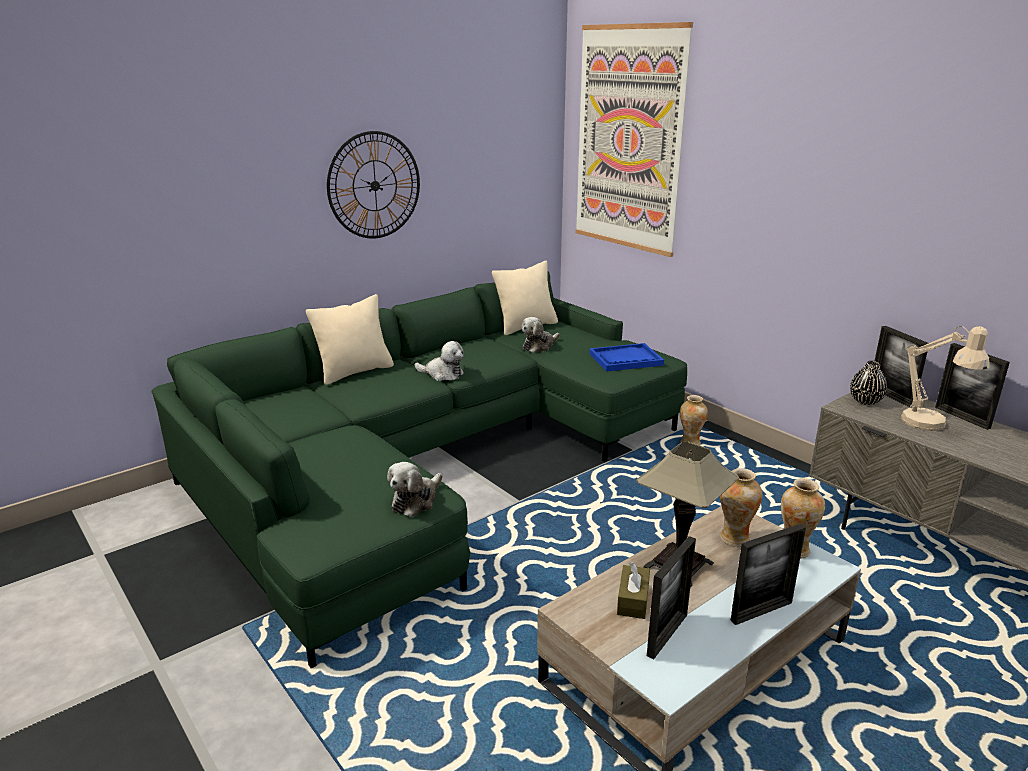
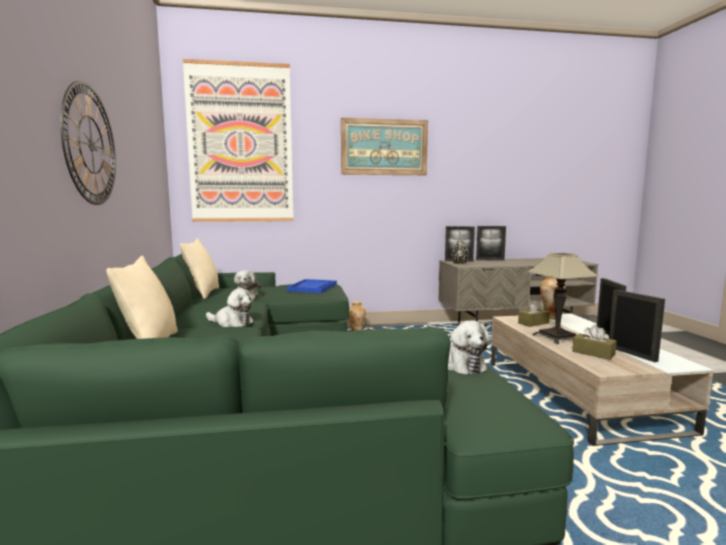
camera: 60 degrees left, 15 degrees down
(442, 374) = (232, 323): plush toy -> plush toy turned 60 degrees clockwise
(734, 538) = (533, 323): vase -> brown tissue box
(810, 162) = (384, 147): none -> picture
(931, 425) = (494, 263): beige table lamp -> none

